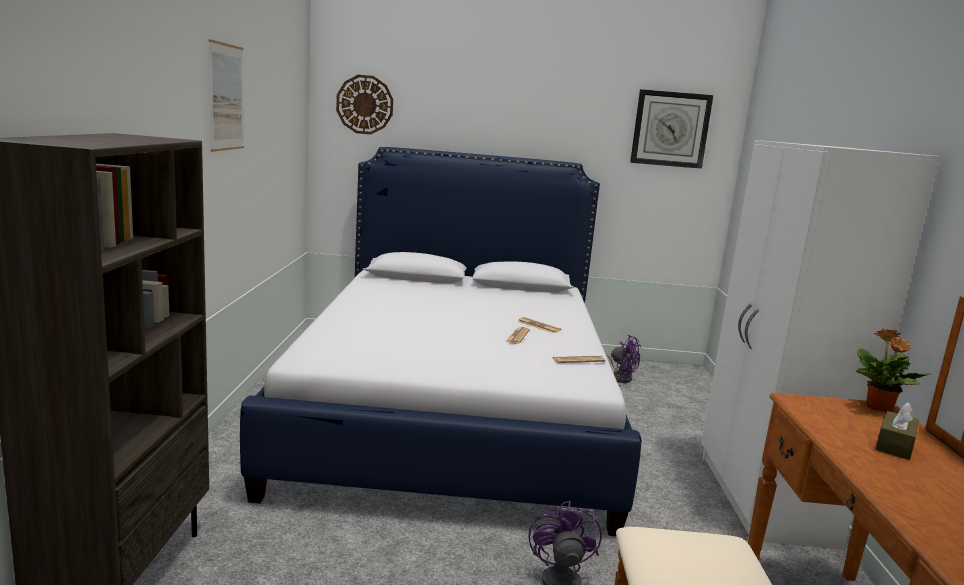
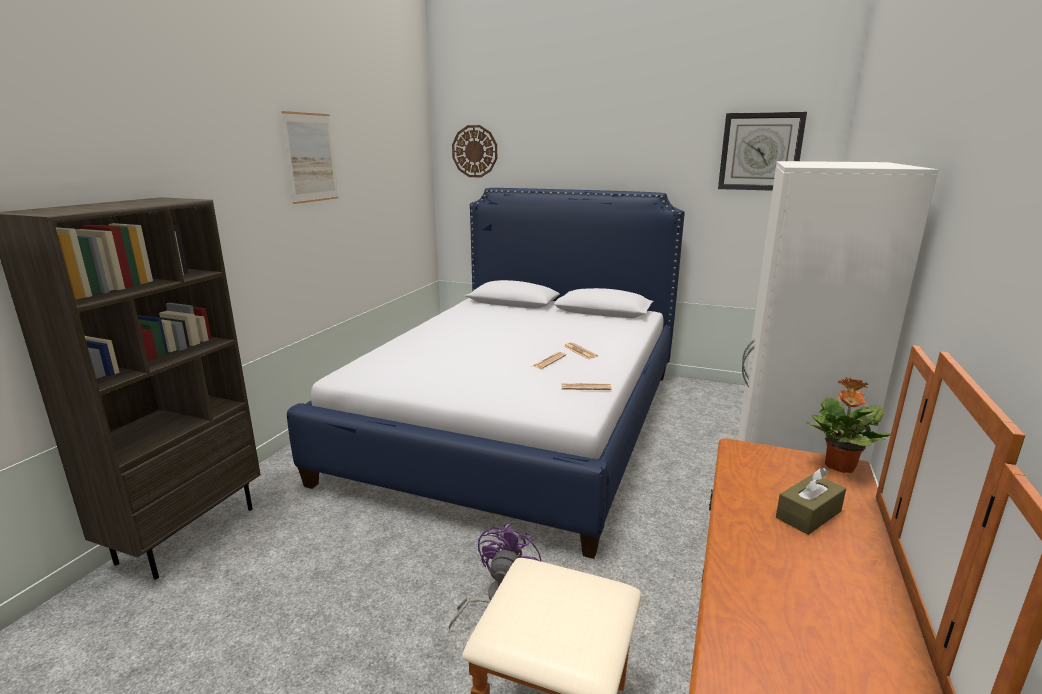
camera: 20 degrees right, 5 degrees up
(619, 377) = (699, 400): purple fan -> none

